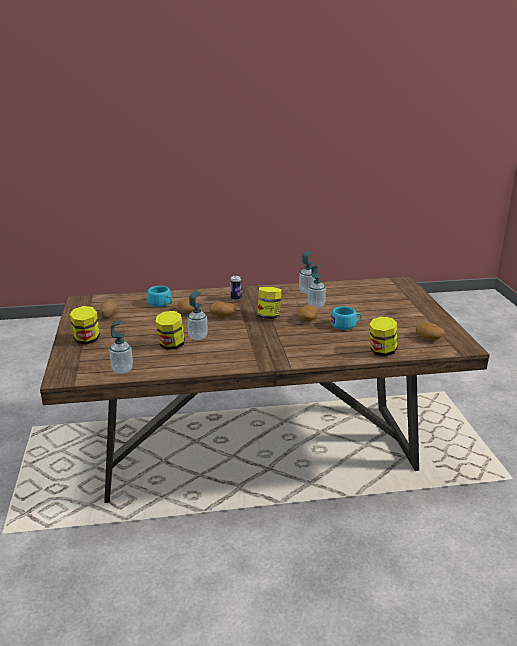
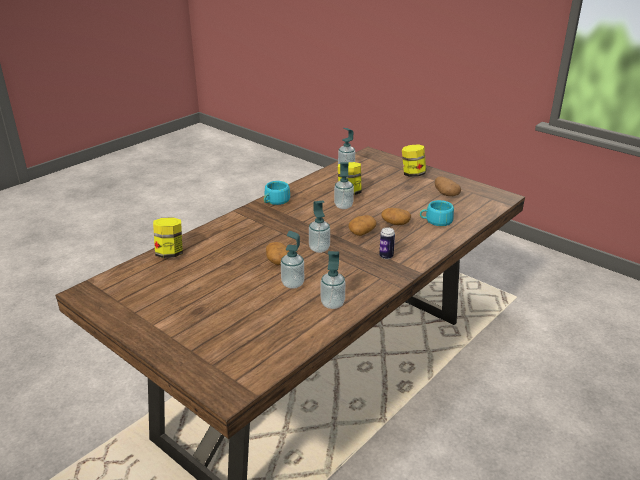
camera: 140 degrees right, 5 degrees up
(269, 317) = (319, 248): jar -> soap dispenser
(346, 325) = (231, 270): turquoise cup -> turquoise cup (275, 201)
(429, 338) = (130, 289): potato -> none

